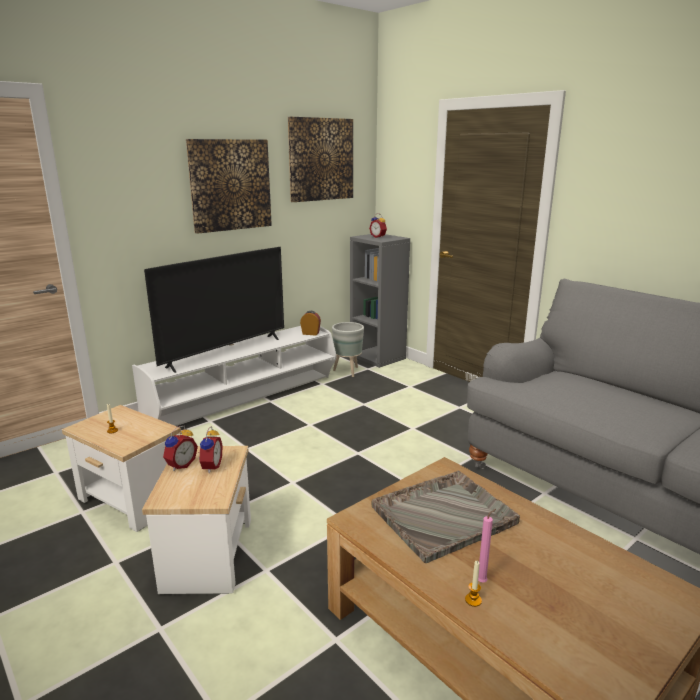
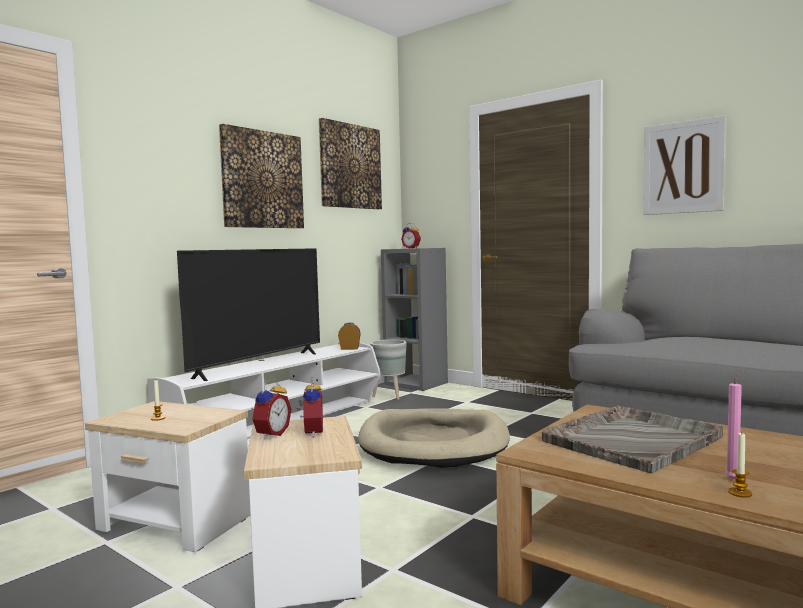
camera: 10 degrees left, 15 degrees down
(357, 436) = (433, 443): none -> beige dog bed
(628, 197) = (683, 167): none -> picture

